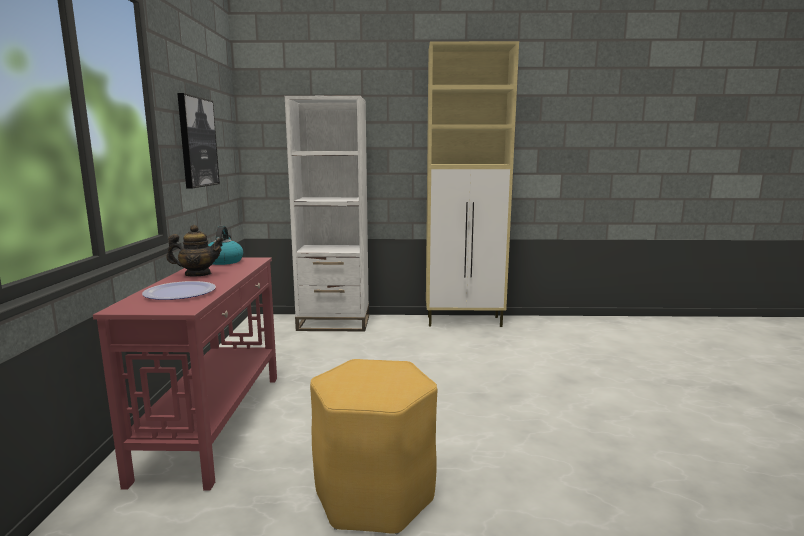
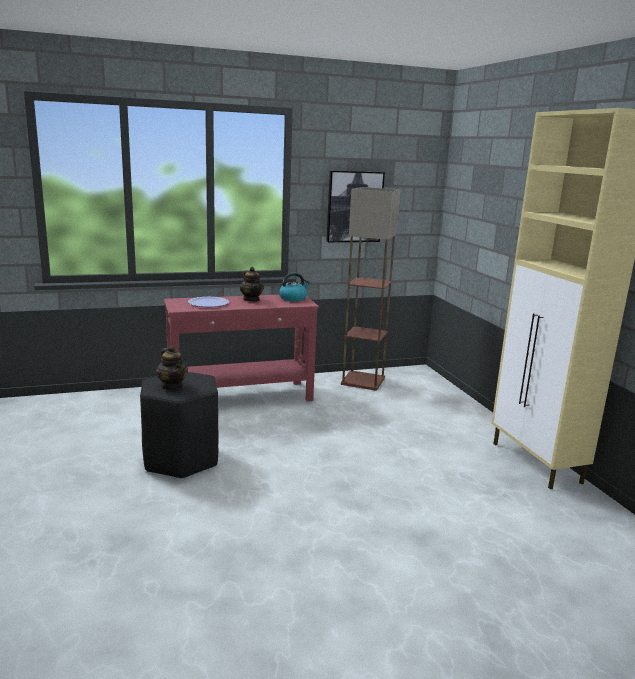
camera: 70 degrees right, 5 degrees up
(255, 346) = (362, 381): none -> floor lamp
(334, 323) = (444, 398): white bookcase -> none
(374, 494) = (181, 459): yellow stool -> black stool
(383, 384) = (172, 386): none -> teapot

